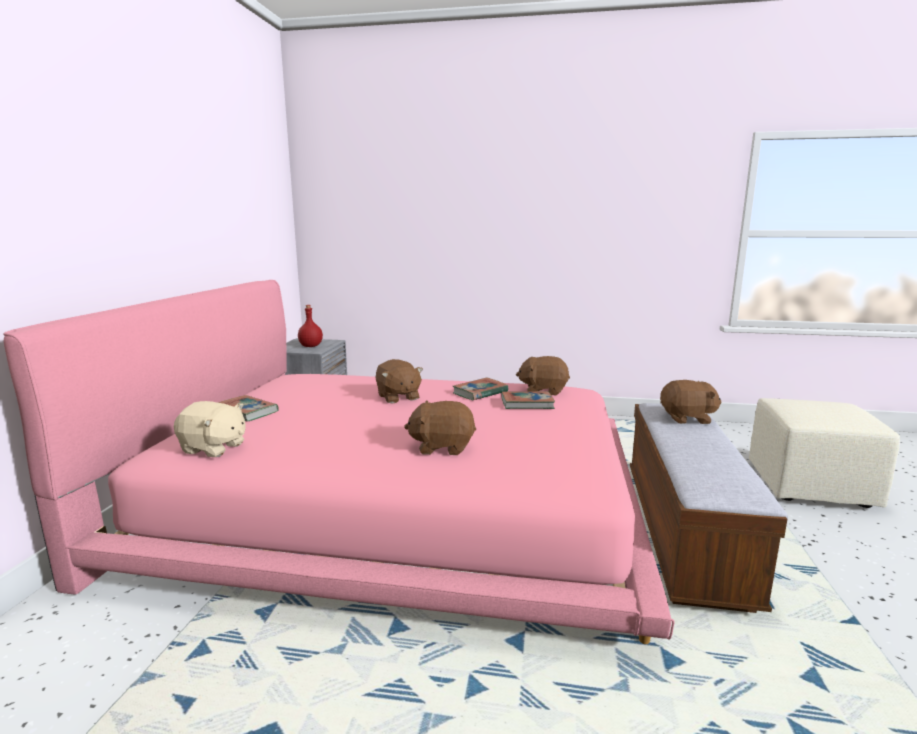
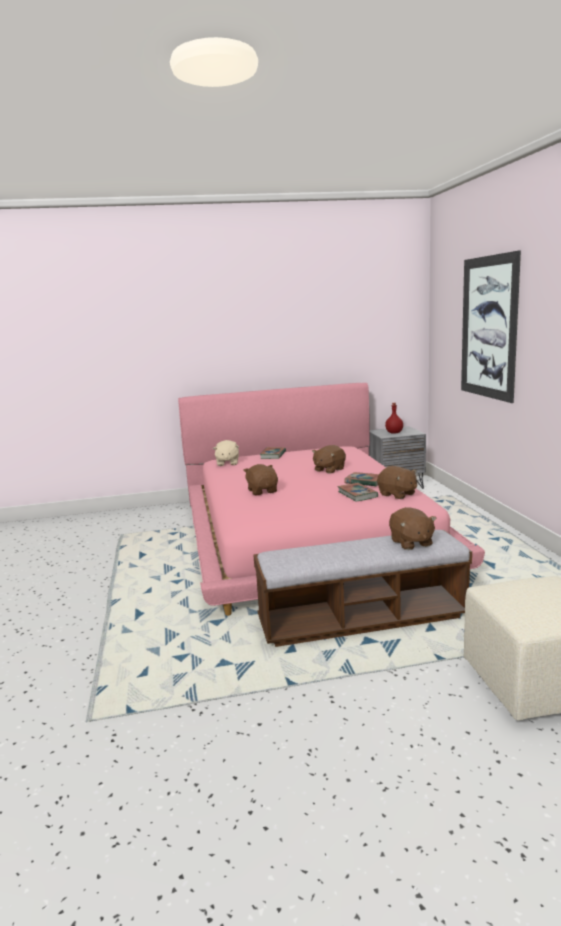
camera: 70 degrees right, 0 degrees up
(440, 202) = (488, 327): none -> picture
(543, 390) = (397, 494): brown plush toy -> brown plush toy turned 150 degrees clockwise

